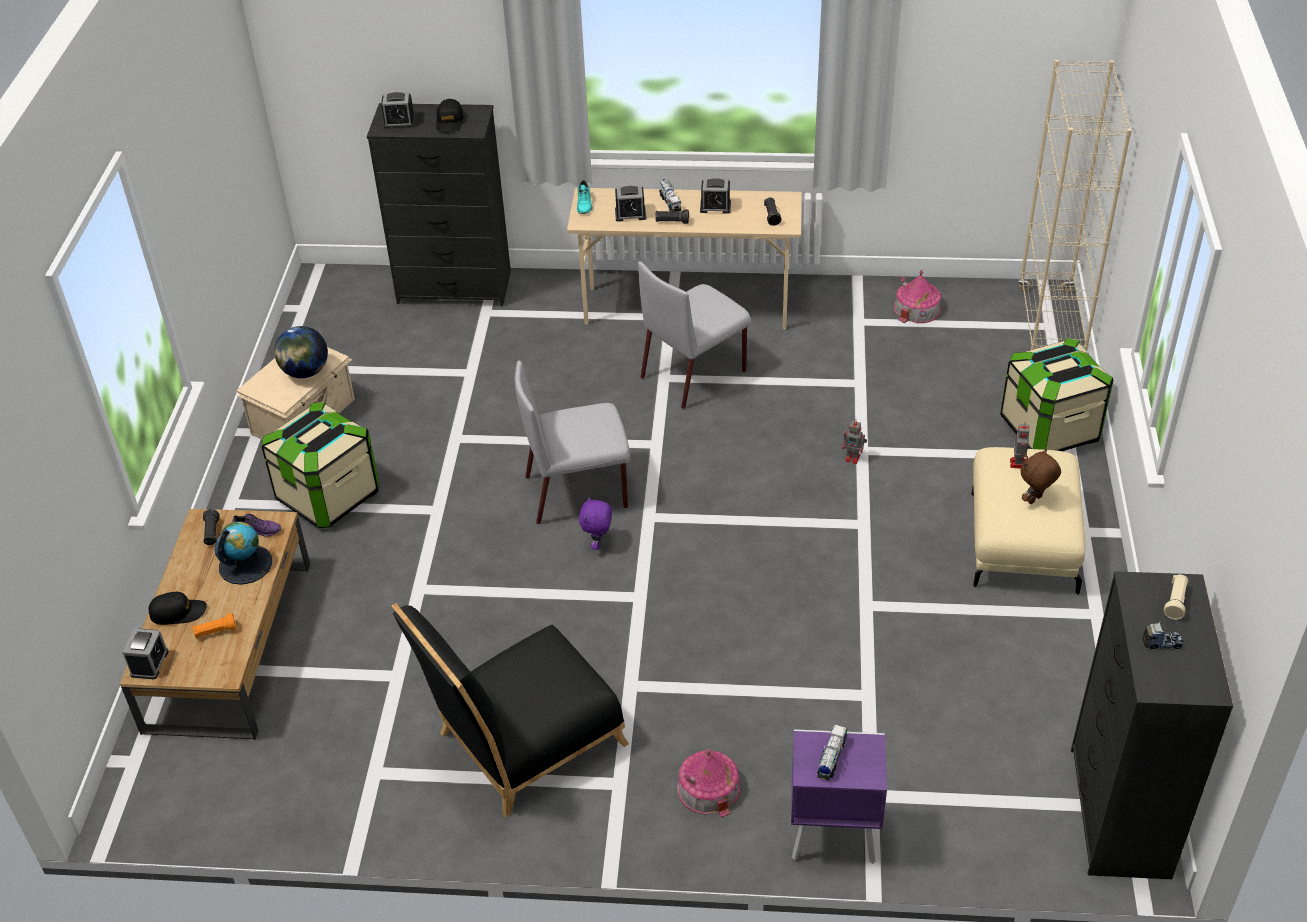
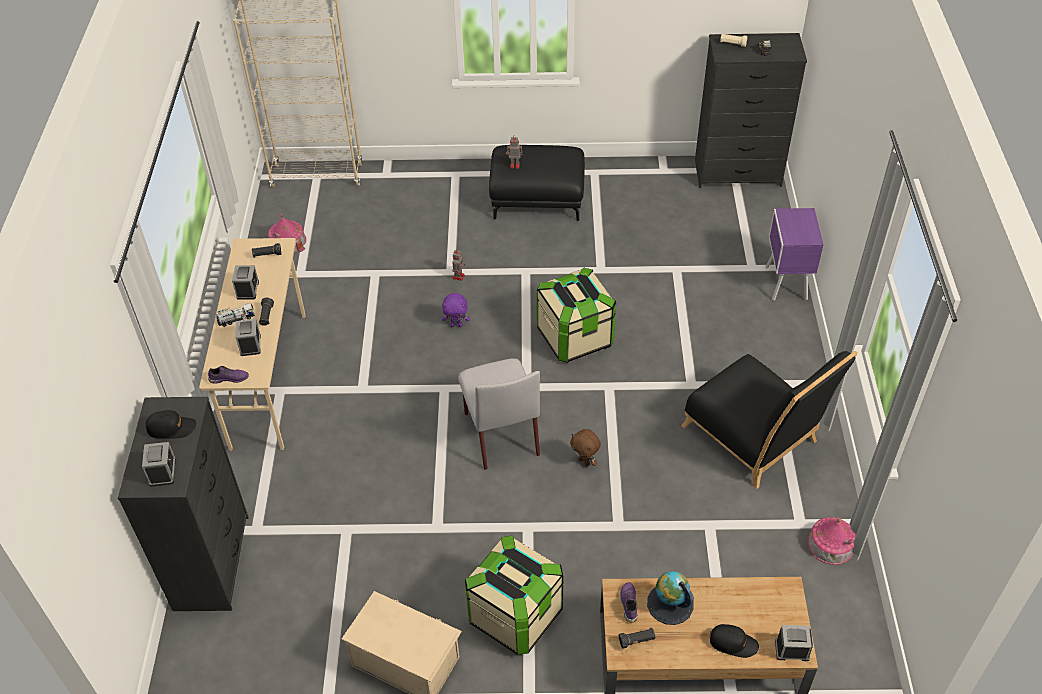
camera: 95 degrees left, 5 degrees up
(178, 612) = (733, 643): black cap -> black cap turned 120 degrees clockwise
(215, 632) = (748, 607): orange flashlight -> none
(305, 372) = (399, 622): globe -> none
(584, 204) = (229, 378): turquoise shoe -> purple shoe
(598, 544) = (558, 415): purple plush toy -> purple plush toy (456, 325)
(694, 373) = (358, 369): grey chair -> none
(708, 788) = (765, 340): toy house -> toy house (830, 544)
(831, 758) = (799, 229): toy truck -> none
(1020, 542) = (537, 199): beige ottoman -> black ottoman
(1035, 500) = (548, 159): brown plush toy -> brown plush toy (585, 461)
(1049, 429) = (428, 182): storage box -> storage box (575, 337)

